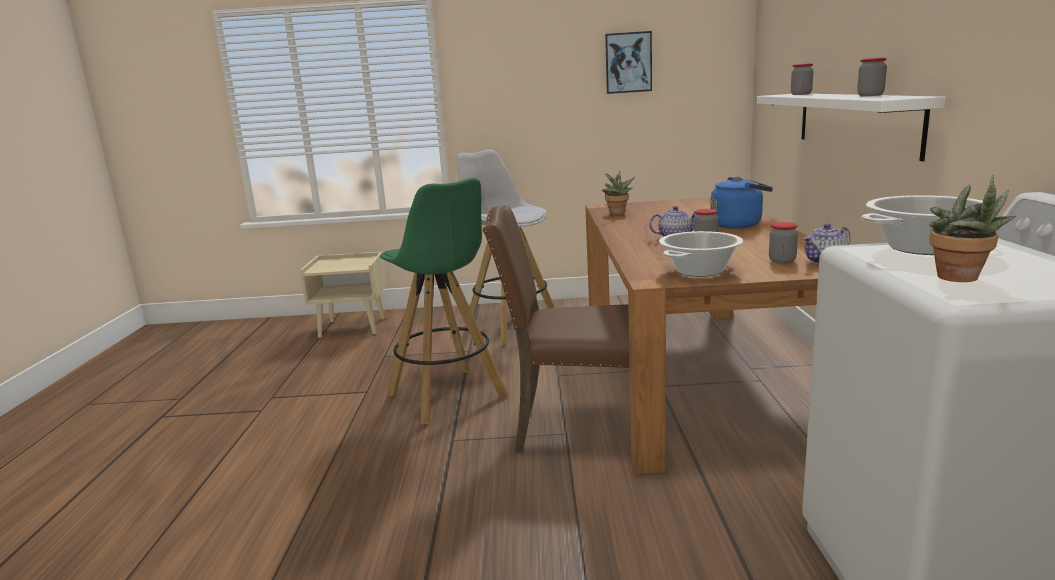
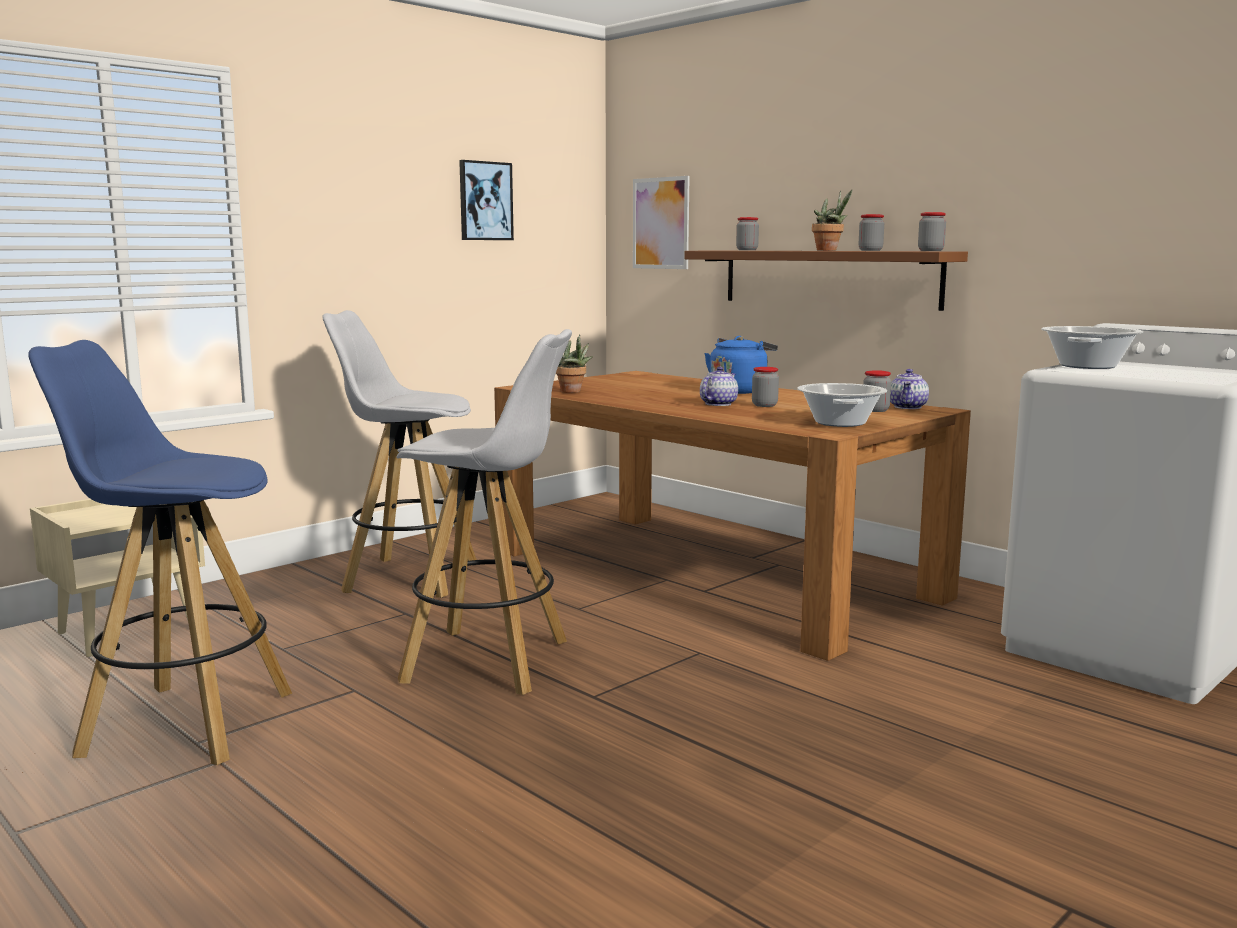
camera: 45 degrees left, 5 degrees down
(285, 385) = (184, 723): none -> blue stool
(448, 396) = (490, 662): green stool -> white stool
(576, 428) = (701, 645): brown chair -> none
(775, 69) = (661, 223): none -> picture
(855, 121) = (828, 278): white shelf -> brown shelf
(895, 98) = (930, 251): none -> jar
(962, 279) = (1174, 376): potted plant -> potted plant (829, 250)

